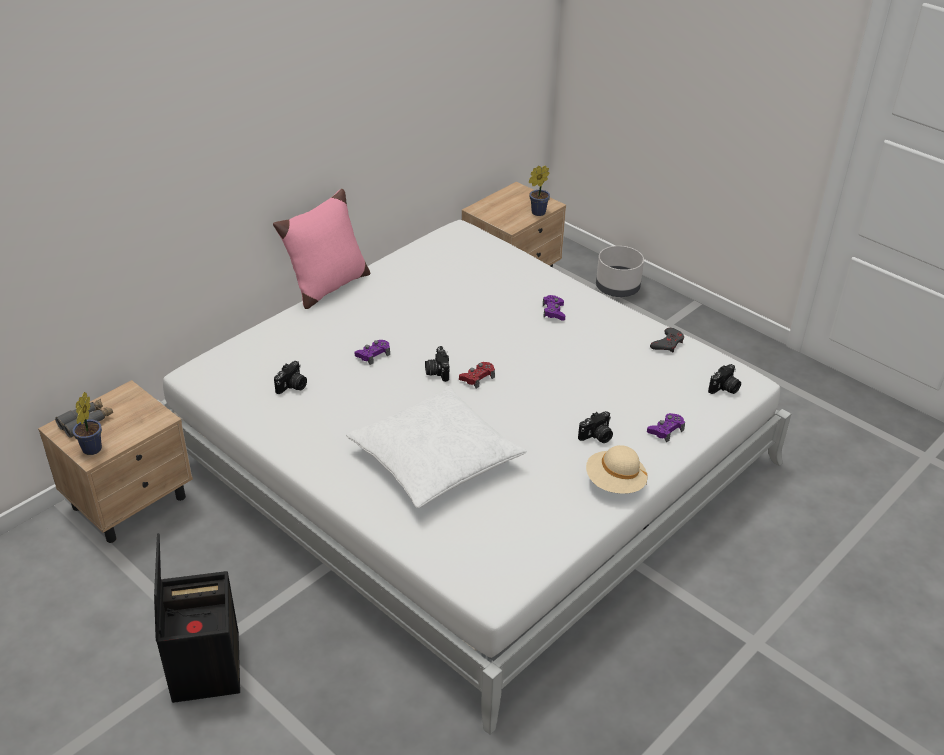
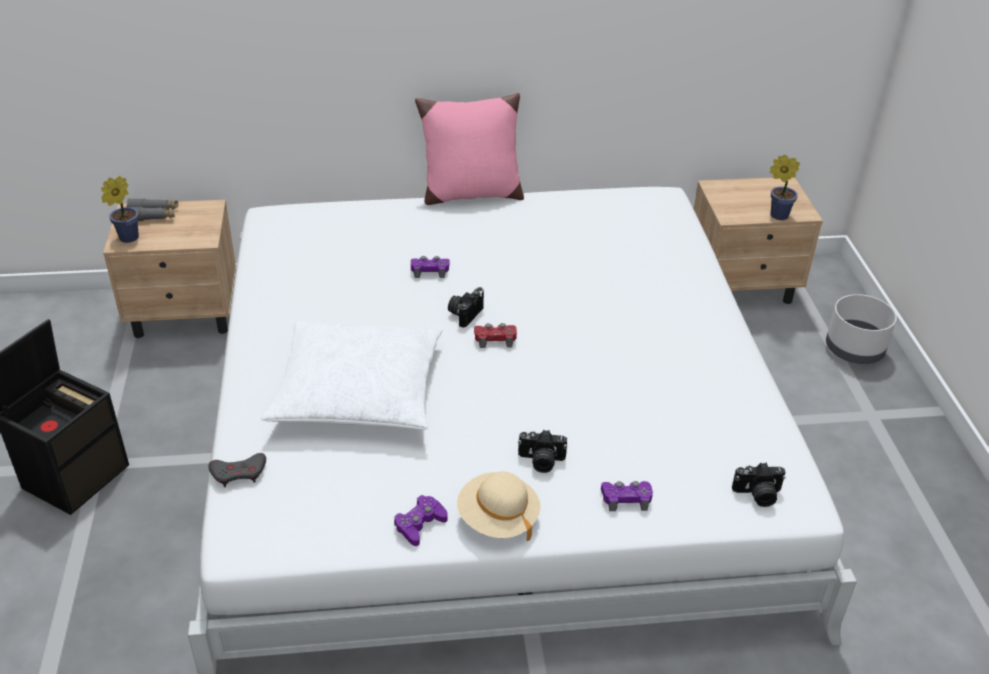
camera: 40 degrees right, 0 degrees up
(292, 386) = (328, 264): camera -> none
(553, 312) = (661, 316): purple game controller -> purple game controller (420, 524)
(667, 343) = (751, 411): grey game controller -> grey game controller (239, 473)

